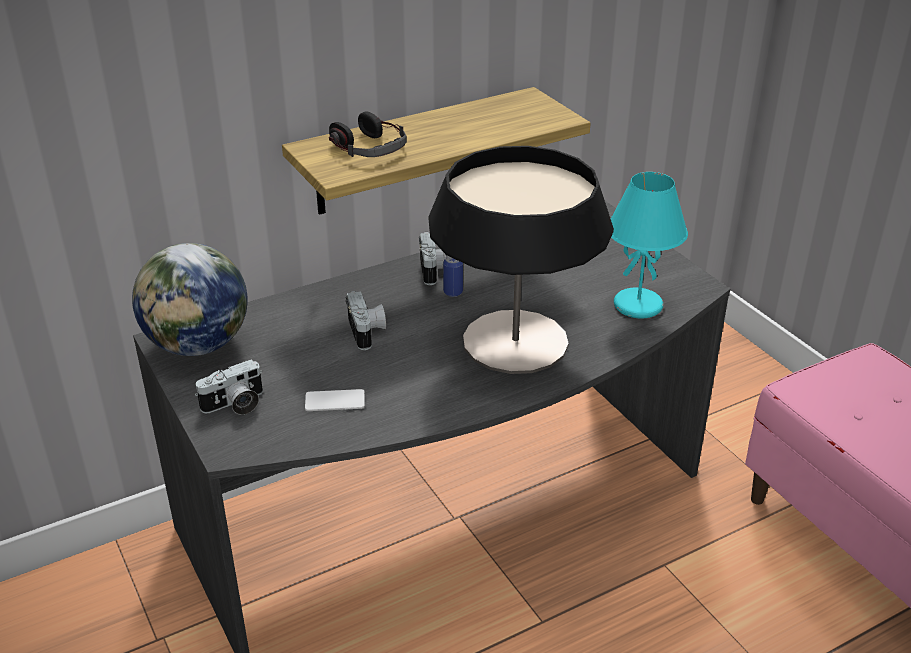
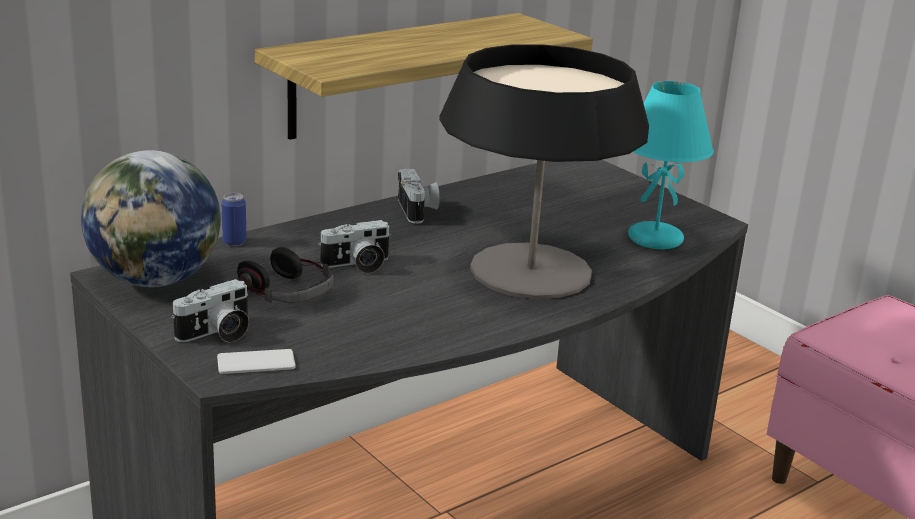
camera: 10 degrees left, 10 degrees down
(335, 401) = (338, 328): phone -> phone (256, 363)
(368, 332) = (357, 265): camera -> camera turned 90 degrees clockwise
(369, 147) = (358, 52): headphones -> headphones (287, 290)
(453, 292) = (445, 229): can -> can (234, 242)

